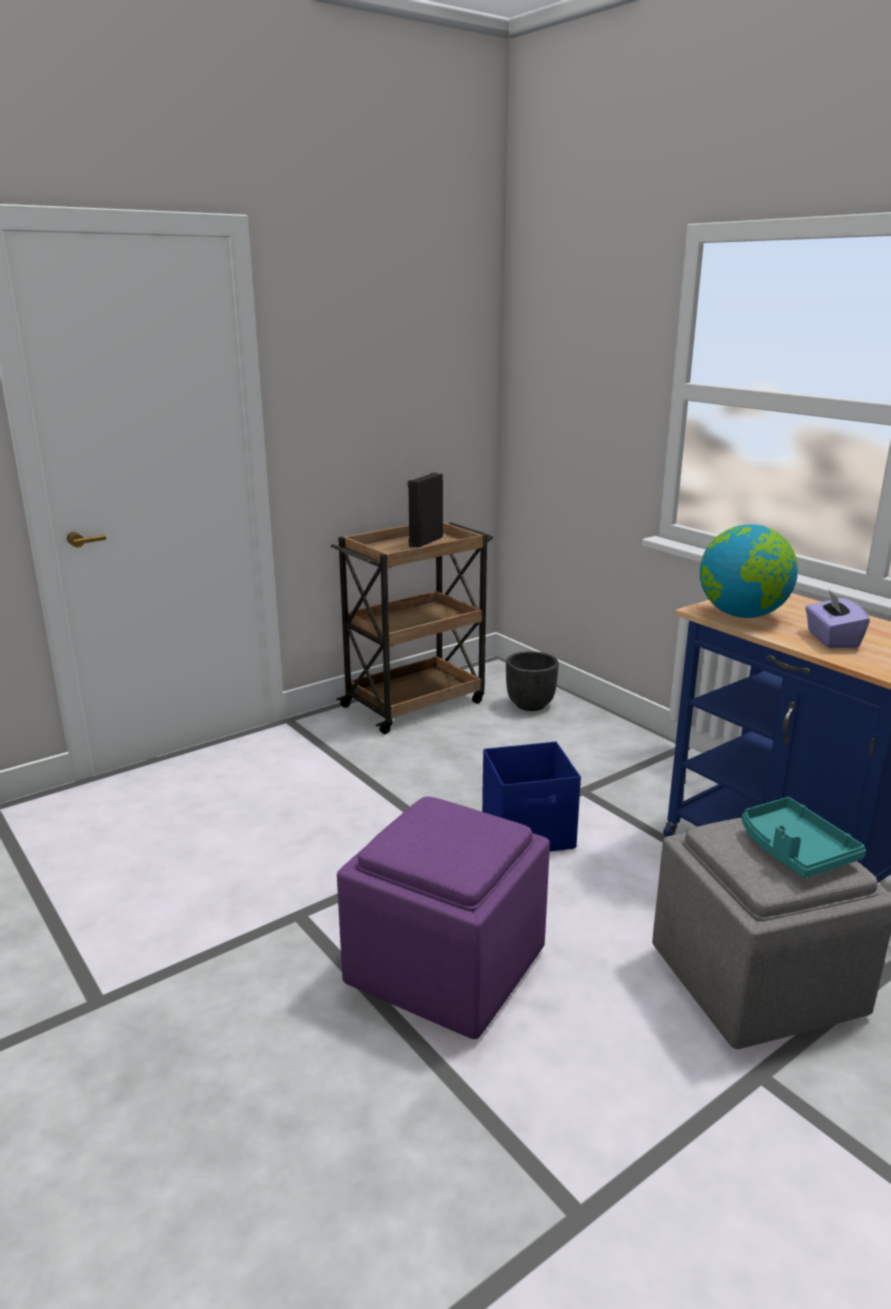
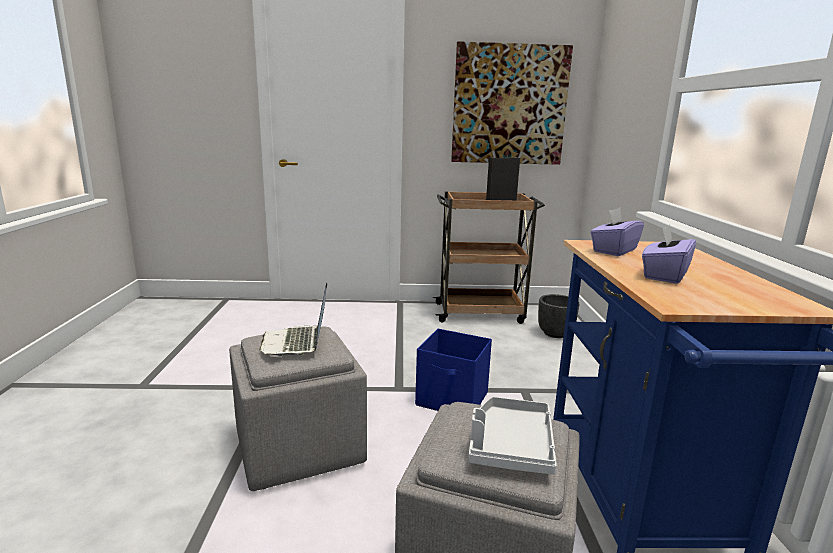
camera: 35 degrees right, 5 degrees down
(406, 395) = (509, 105): none -> picture
(442, 832) = (296, 343): none -> laptop
(448, 968) = (300, 448): purple ottoman -> grey ottoman
(742, 615) = (614, 250): globe -> purple tissue box
(794, 850) = (510, 446): turquoise tray -> grey tray

